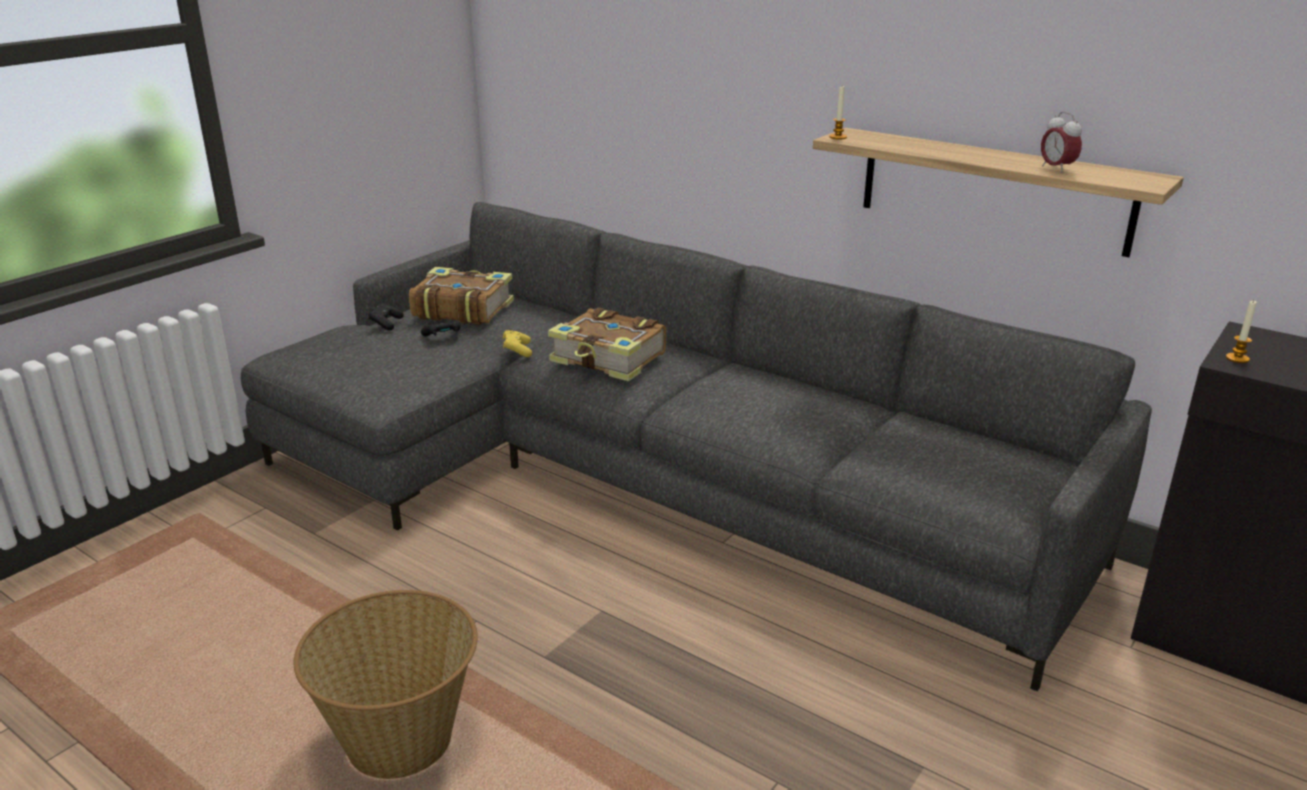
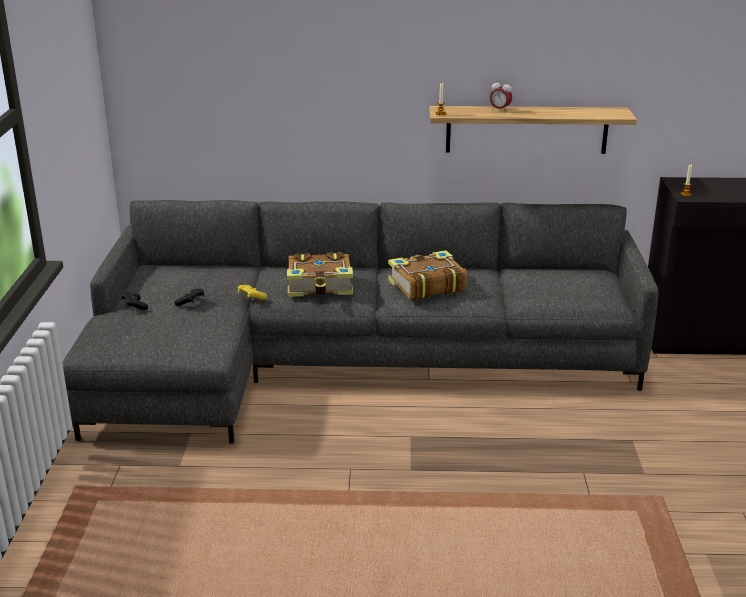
camera: 35 degrees left, 0 degrees up
(400, 739) = (391, 537): basket -> none
(462, 309) = (173, 282): book -> book (426, 286)
(1056, 169) = (573, 113): alarm clock -> alarm clock (500, 110)

